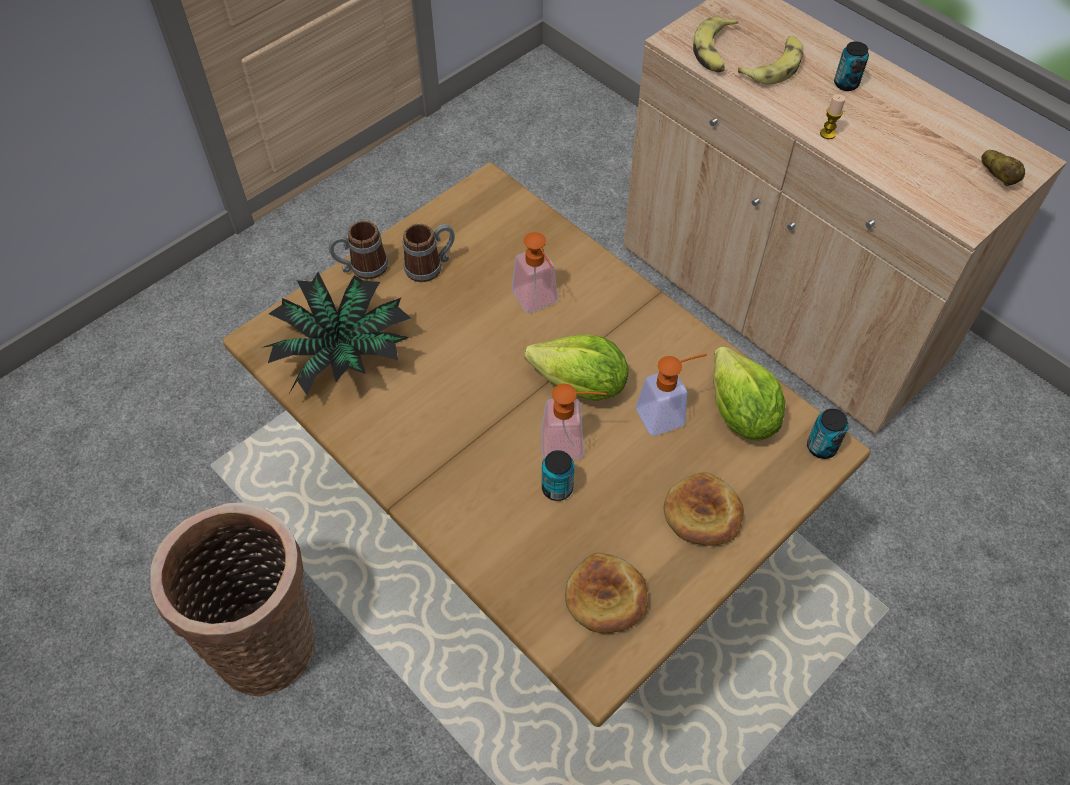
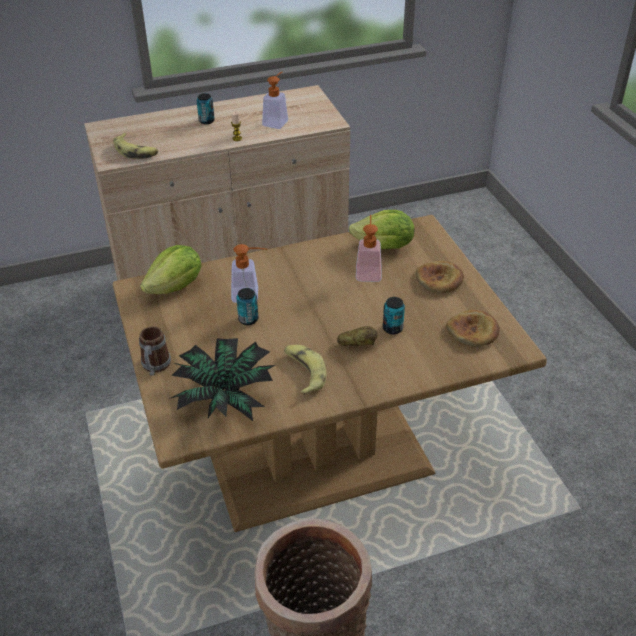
camera: 65 degrees left, 15 degrees down
(430, 266) = (182, 333): mug -> none
(571, 443) = (365, 313): soap dispenser -> soap dispenser (277, 121)
(580, 386) = (326, 297): lettuce -> lettuce (176, 287)
(774, 67) = (170, 137): banana -> banana (303, 372)
(821, 447) = (422, 228): can -> can (248, 319)
(997, 177) = (311, 104): potato -> potato (357, 345)

